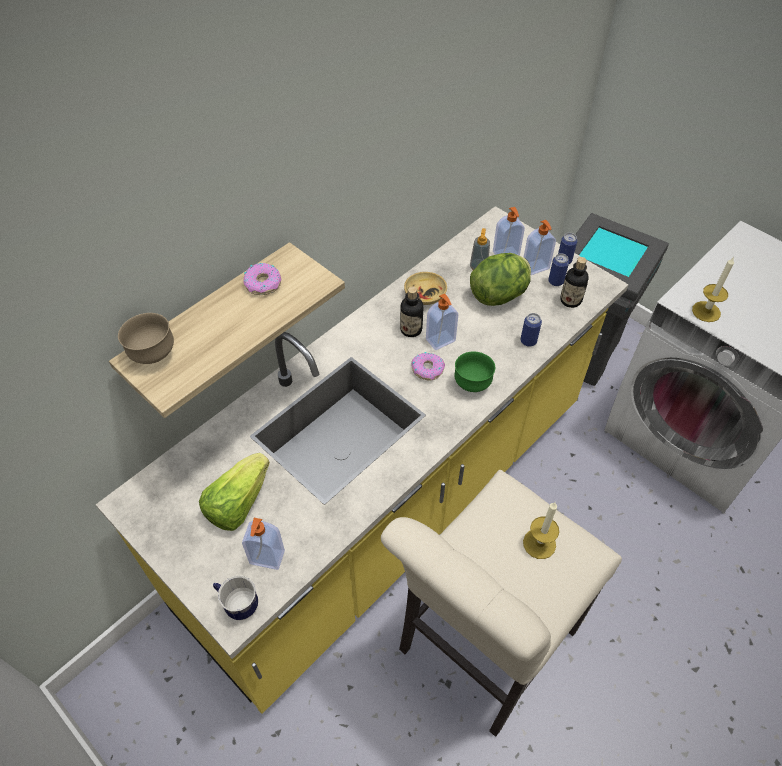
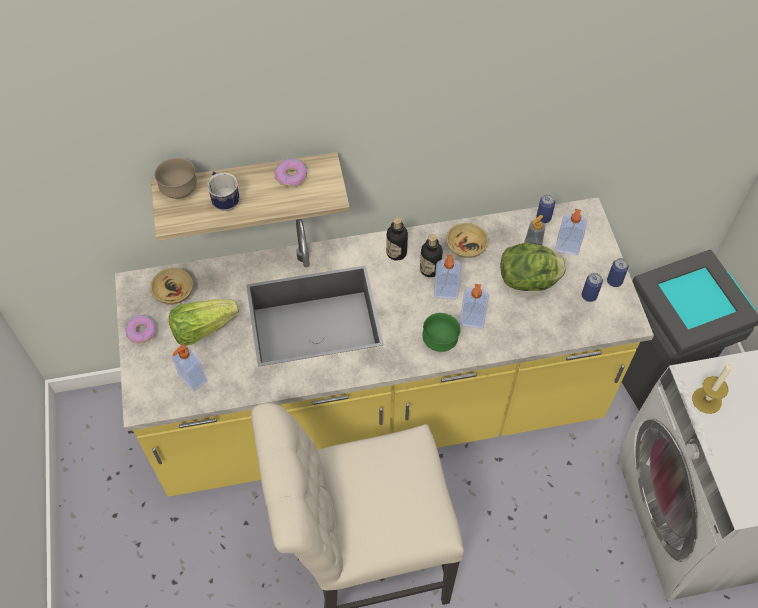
camera: 35 degrees right, 5 degrees up
(177, 486) = (173, 292): none -> beige bowl
(238, 604) = (152, 398): mug -> mug (224, 200)
(427, 369) = (415, 309): donut -> donut (141, 331)
(528, 341) = (517, 334): can -> can (543, 218)
(536, 267) = (583, 274): soap dispenser -> soap dispenser (472, 321)
(539, 543) = (401, 496): candle -> none
(570, 300) = (586, 320): bottle -> bottle (396, 253)

